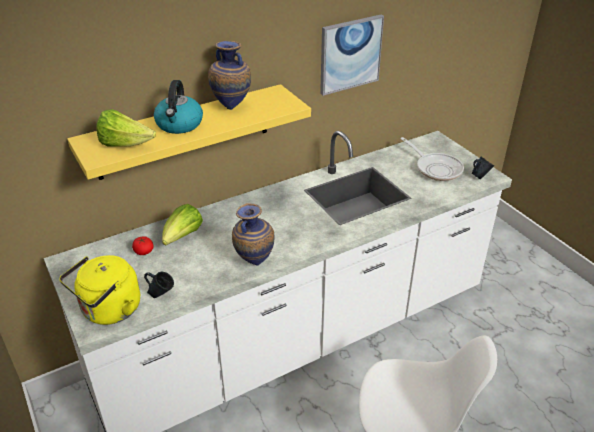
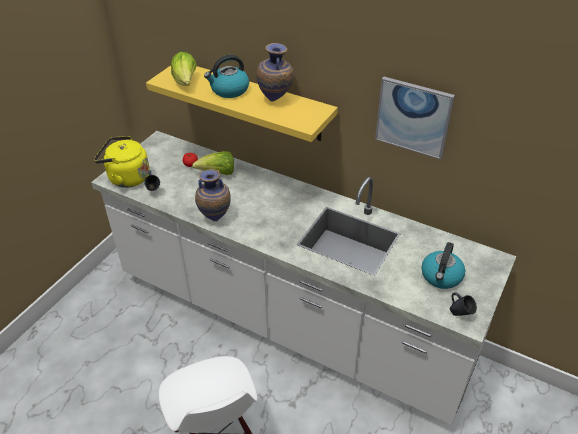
camera: 60 degrees right, 5 degrees up
(436, 168) = (441, 277): frying pan -> kettle

